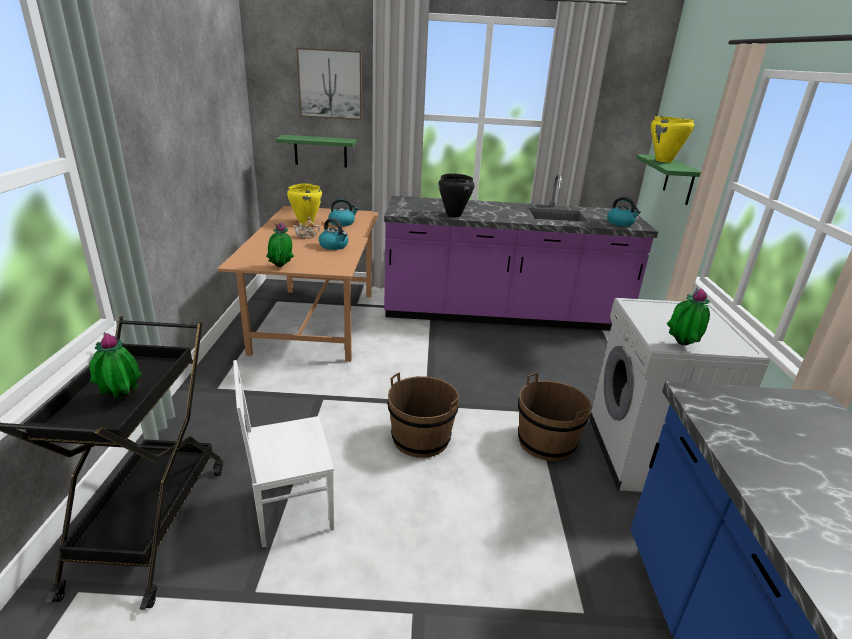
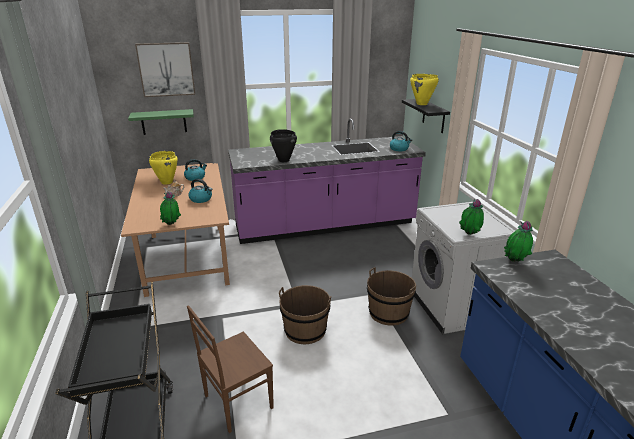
camera: 15 degrees left, 0 degrees up
(121, 399) = (121, 352): potted plant -> potted plant (514, 262)
(291, 508) = (237, 401): white chair -> brown chair
(679, 180) = (433, 116): green shelf -> black shelf

